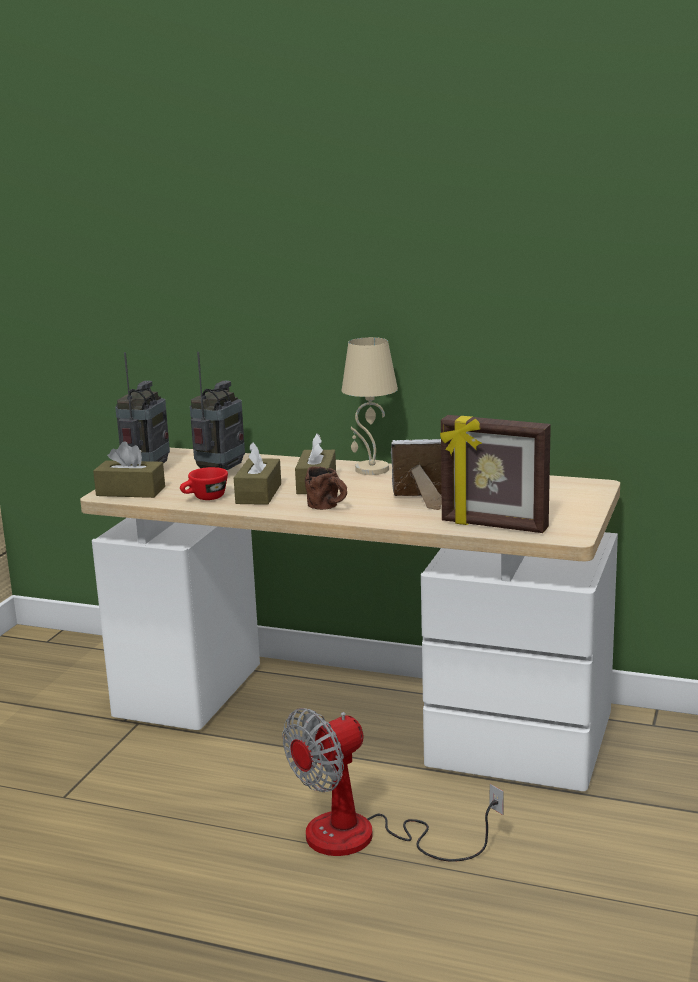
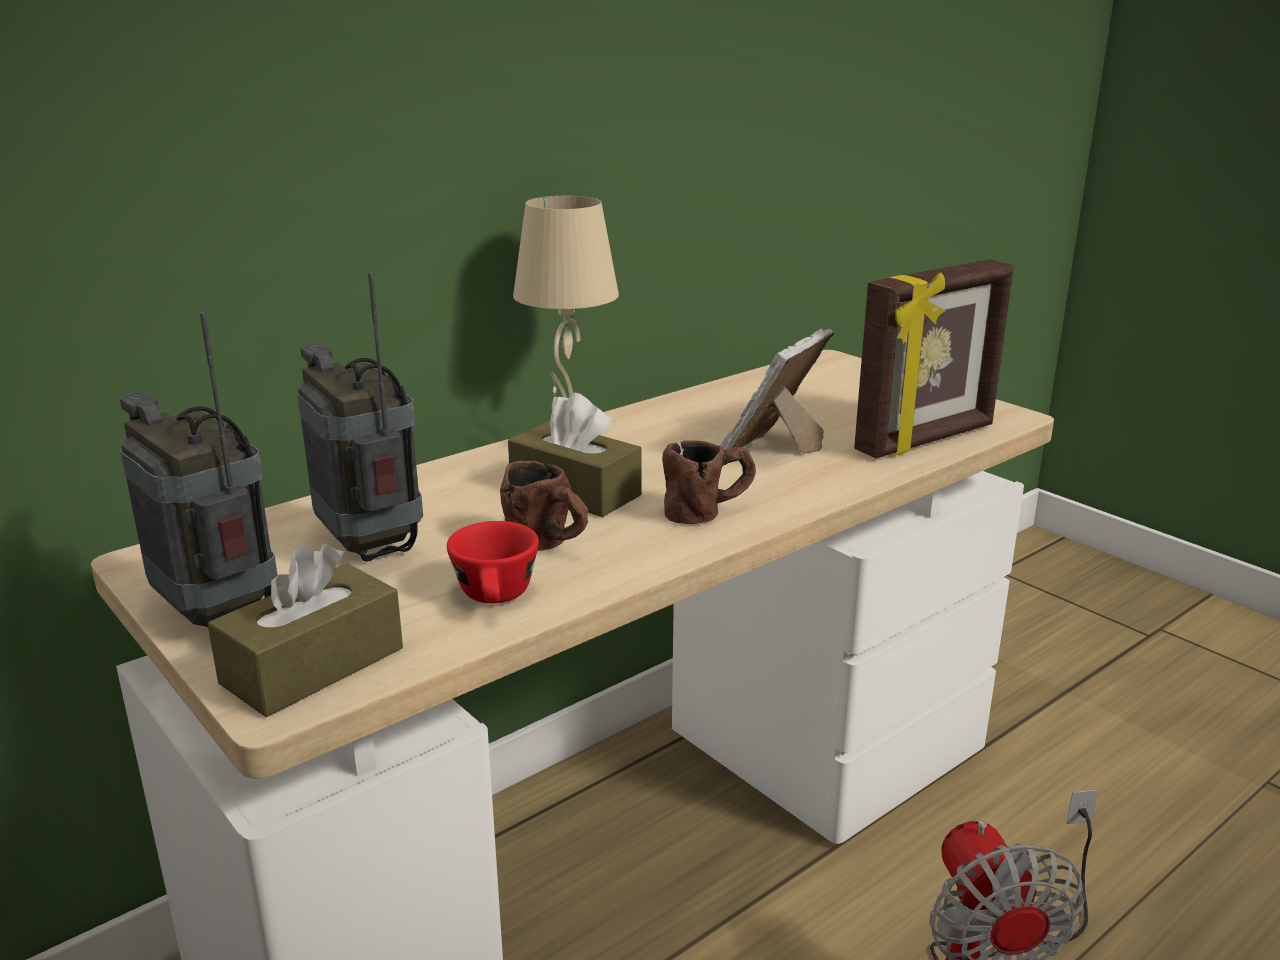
camera: 60 degrees left, 5 degrees up
(258, 494) = (550, 545): brown tissue box -> brown mug

